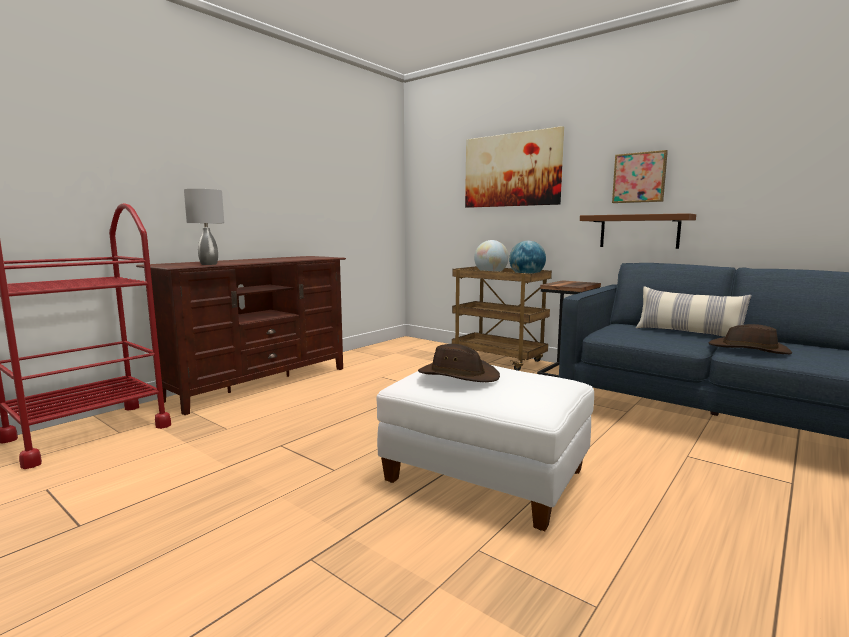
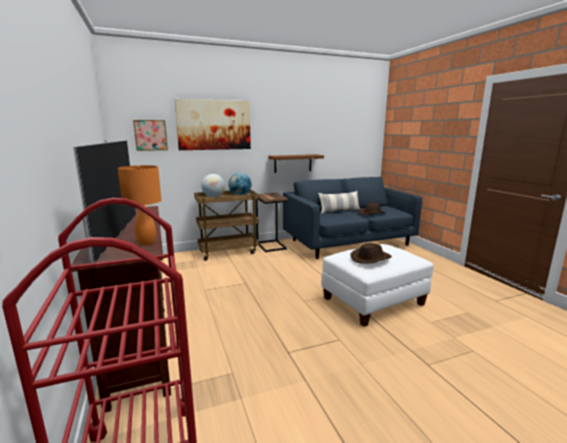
camera: 60 degrees left, 5 degrees up
(209, 264) = (146, 242): grey table lamp -> orange table lamp
(229, 261) = (117, 234): none -> television
(639, 178) = (291, 135): picture -> picture (150, 135)

